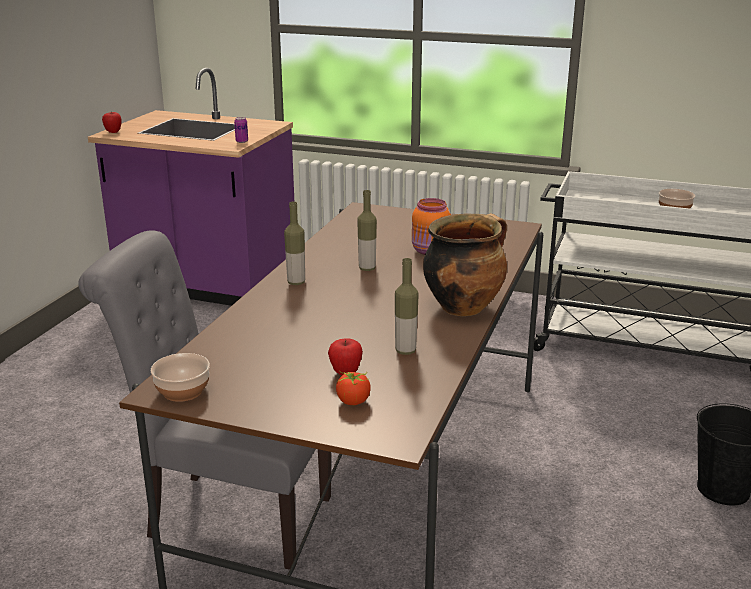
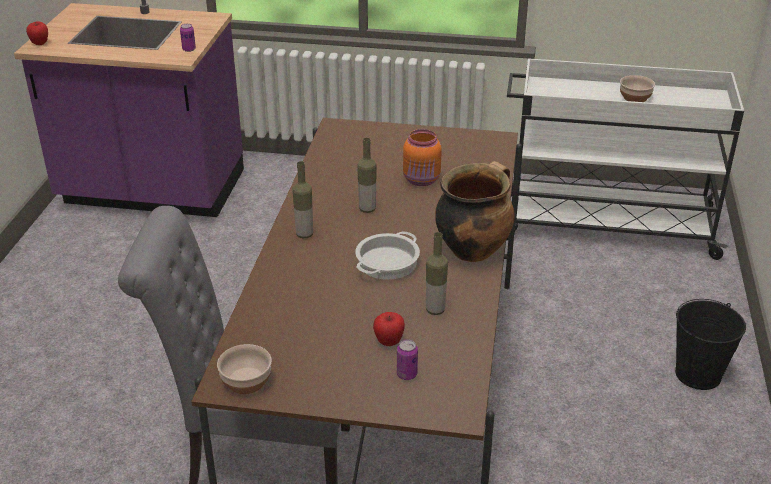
camera: 10 degrees left, 10 degrees up
(353, 401) = (407, 374): tomato -> can
(370, 309) = (387, 262): none -> cooking pot

